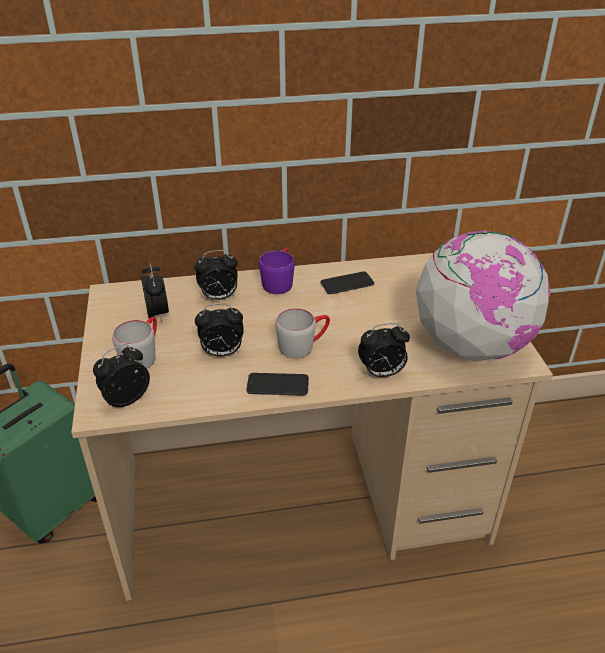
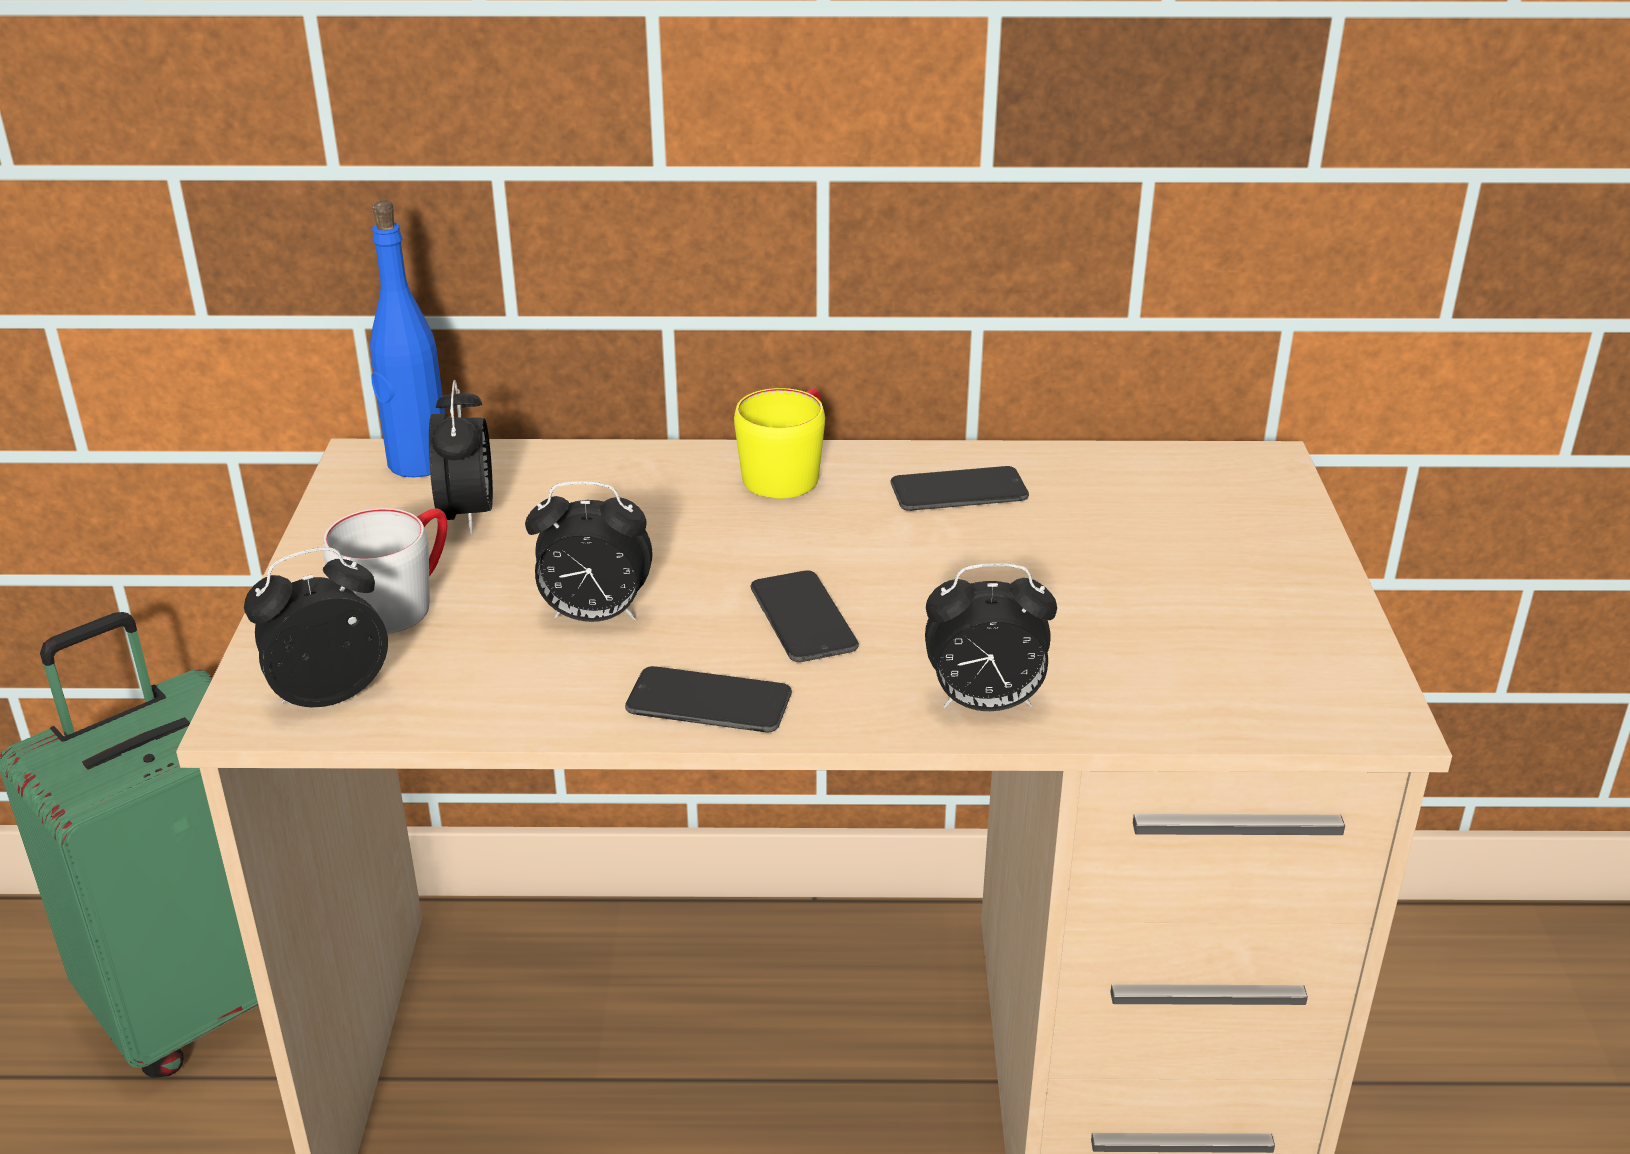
camera: 10 degrees right, 5 degrees down
(130, 292) = (418, 463): none -> blue bottle
(219, 297) = (627, 493): alarm clock -> none
(279, 281) = (788, 471): purple mug -> yellow mug
(303, 345) = (803, 618): grey mug -> phone
(471, 345) = (1245, 663): globe -> none

